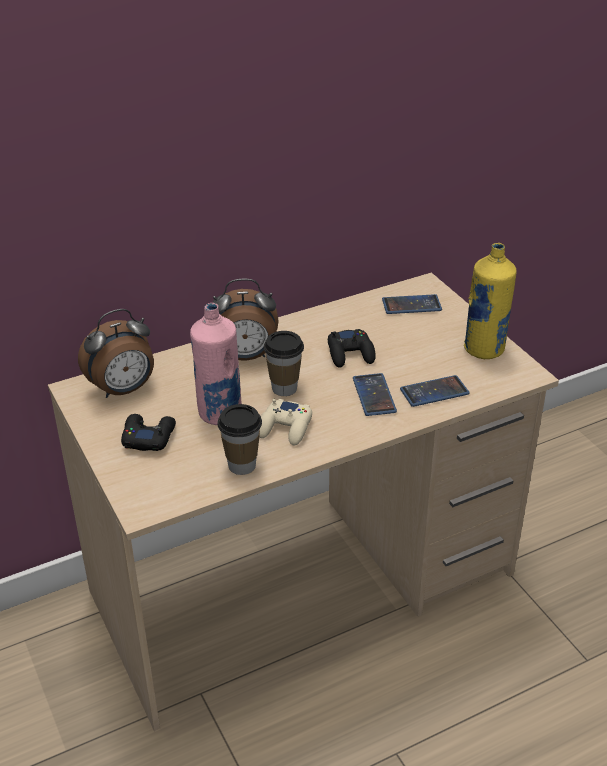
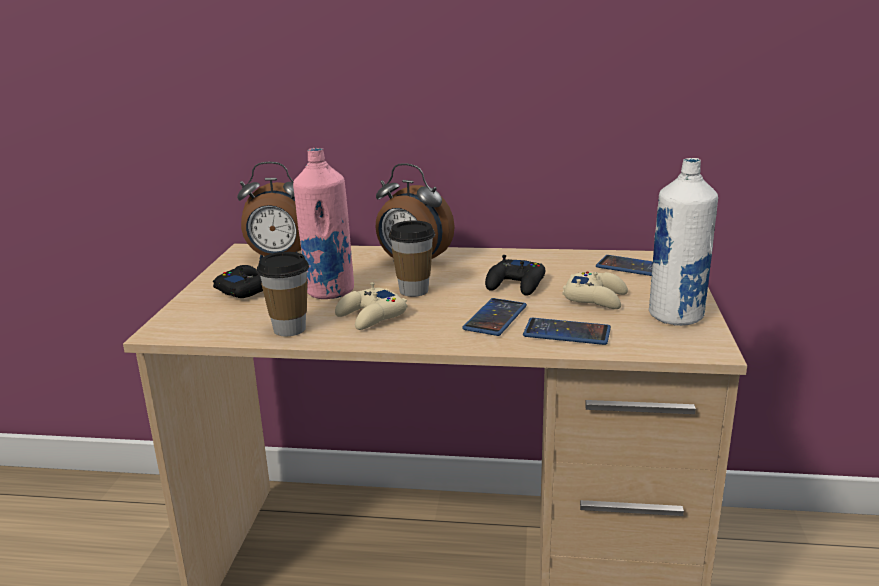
camera: 35 degrees right, 15 degrees down
(418, 349) = (596, 298): none -> beige game controller
(484, 350) = (675, 316): yellow bottle -> white bottle

